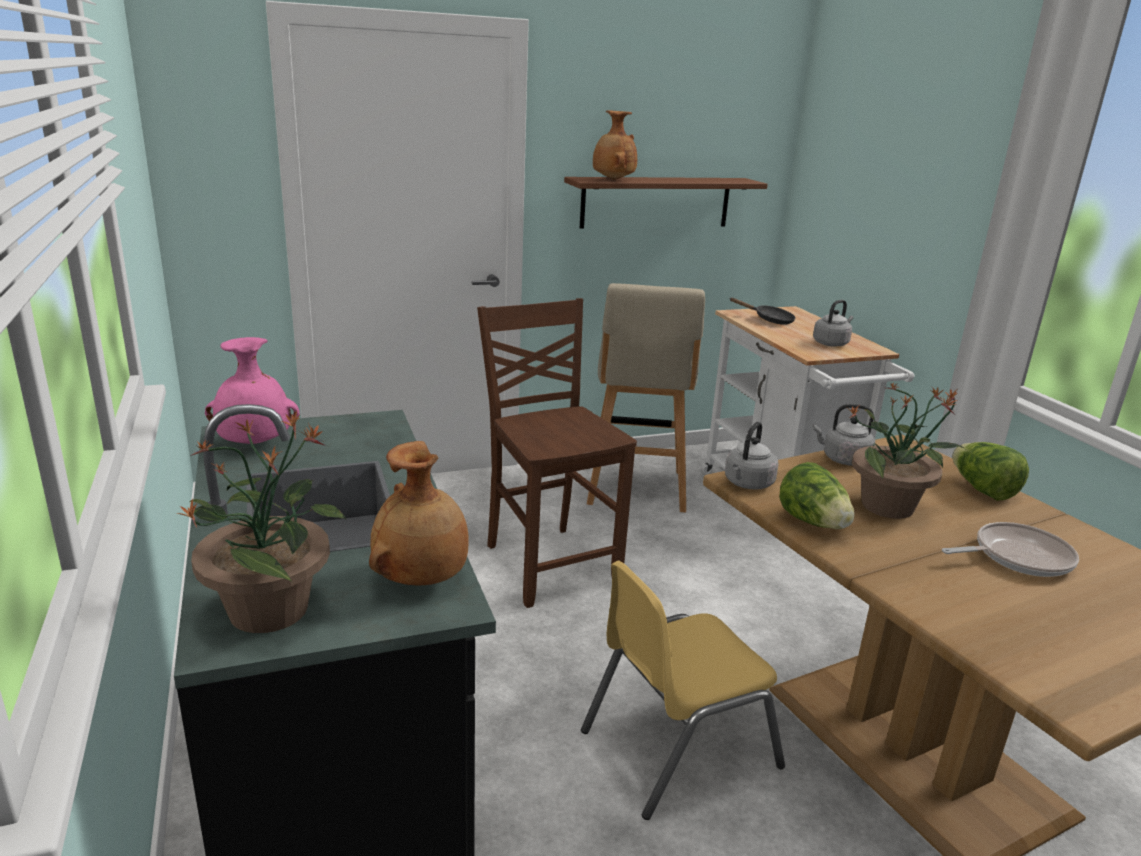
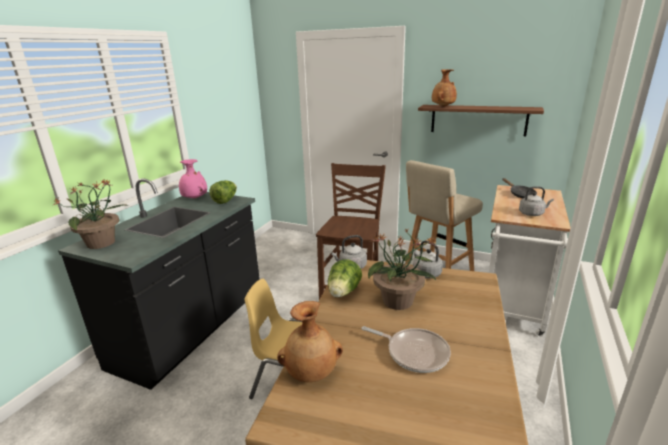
camera: 45 degrees right, 0 degrees up
(422, 579) = (143, 249): brown vase -> brown vase (311, 373)
(982, 490) = (477, 316): lettuce -> lettuce (225, 200)

